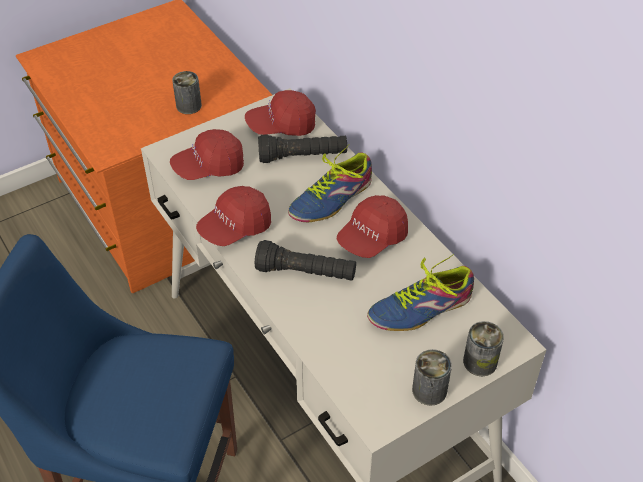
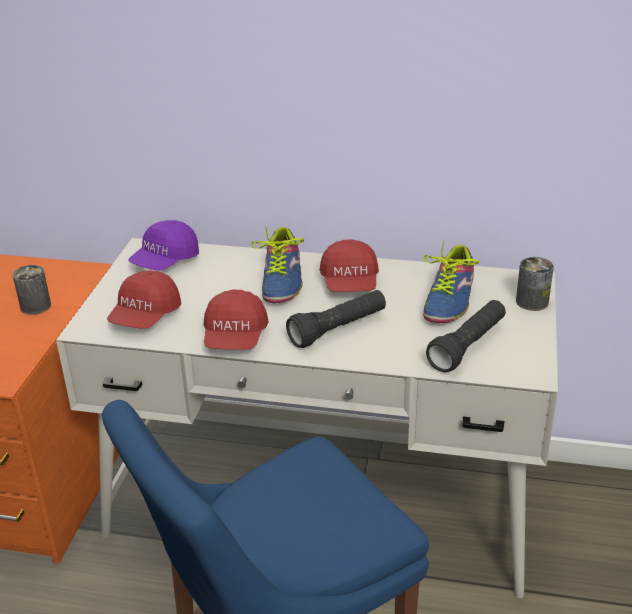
camera: 45 degrees left, 15 degrees down
(281, 125) = (165, 261): red cap -> purple cap
(303, 157) = (216, 269): black flashlight -> black flashlight (467, 346)
(429, 390) = (530, 335): can -> none

